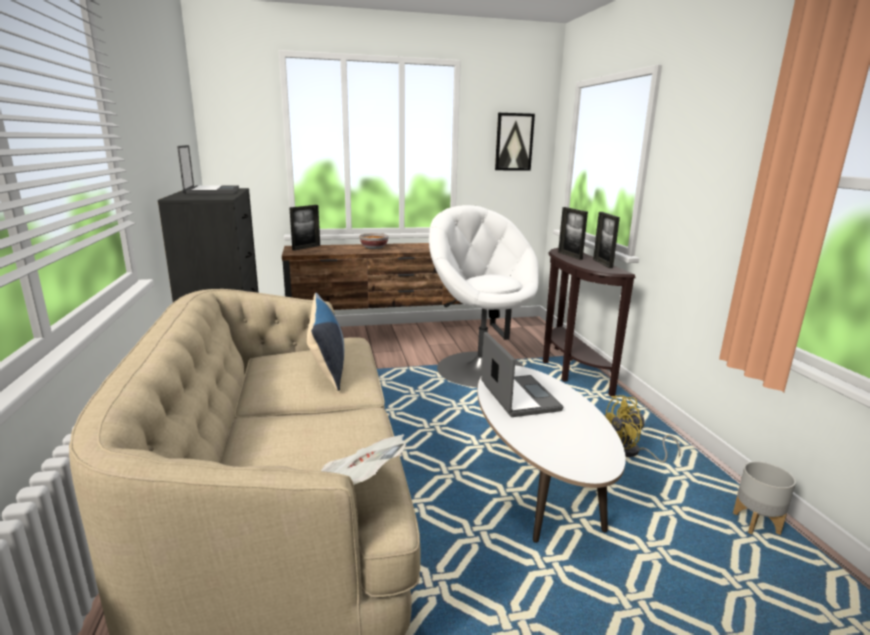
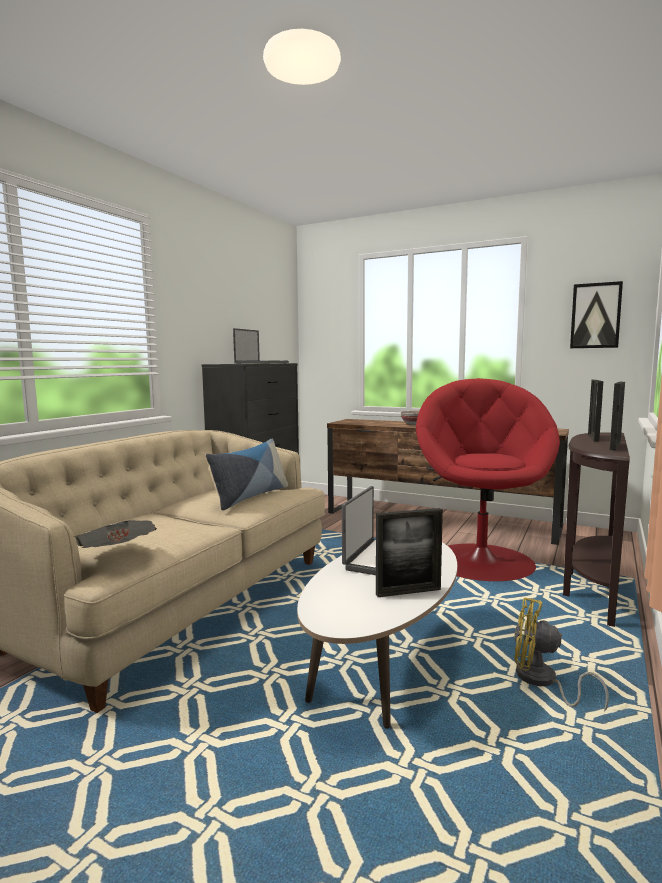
camera: 40 degrees right, 10 degrees down
(306, 247) = (359, 420): picture frame -> picture frame (408, 592)
(480, 368) = (481, 560): white armchair -> red armchair
(756, 524) = (609, 824): grey planter -> none

